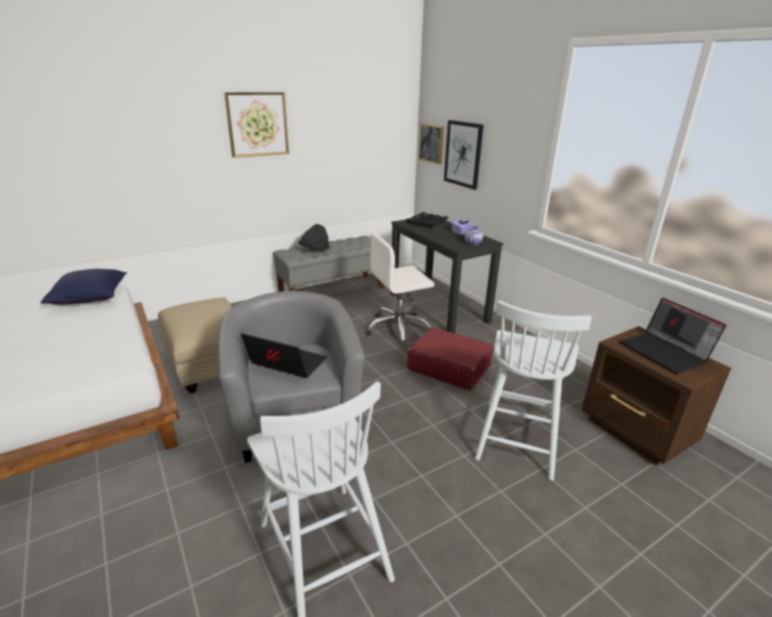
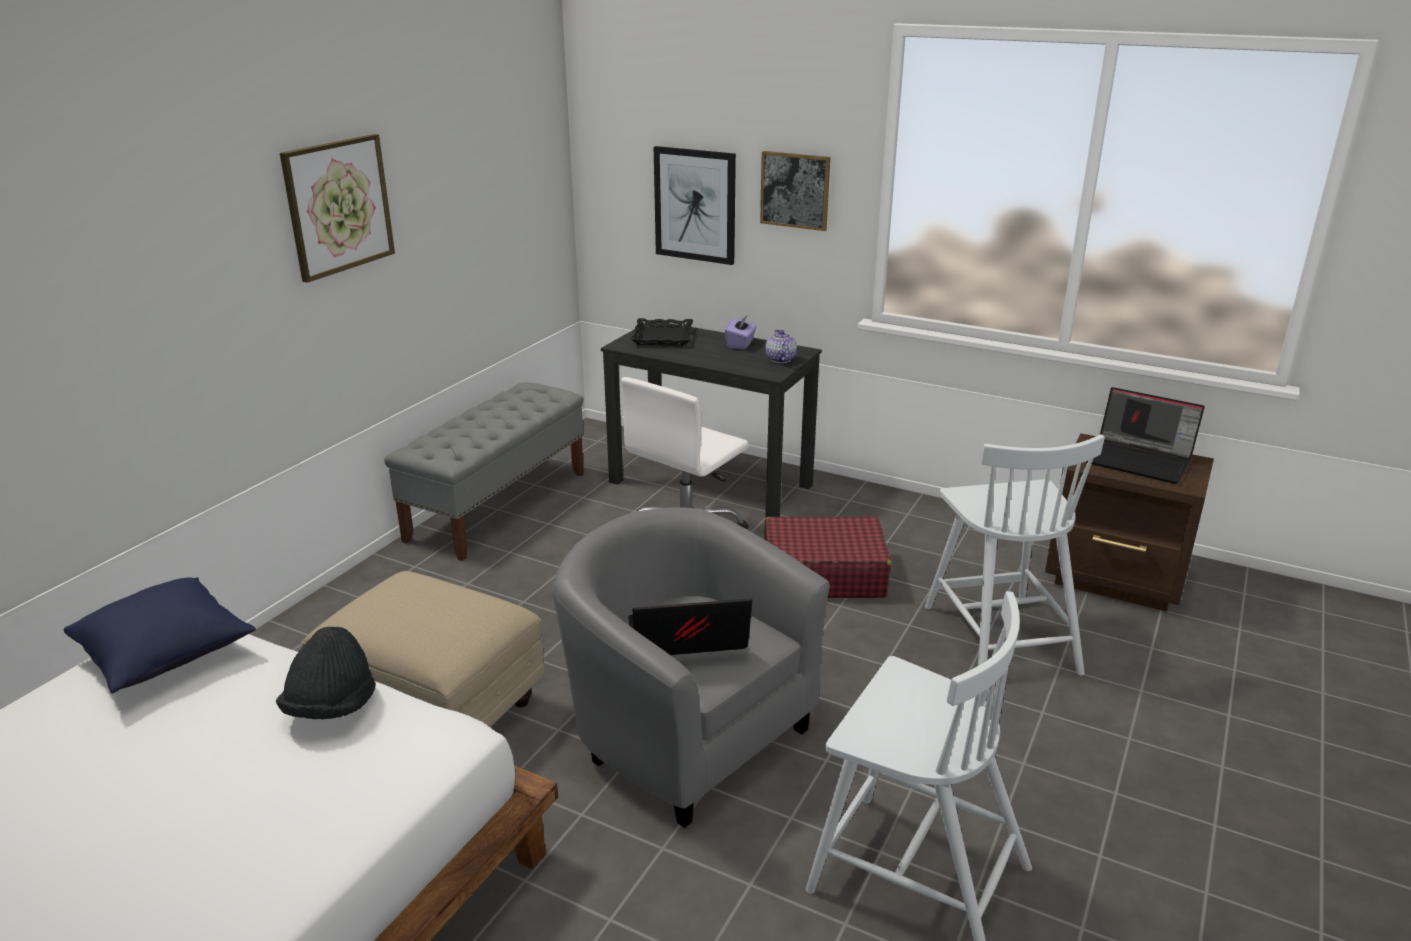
camera: 30 degrees left, 0 degrees up
(314, 250) = (471, 433): black hat -> black hat (331, 707)
(431, 143) = (613, 188): picture -> picture (795, 190)

